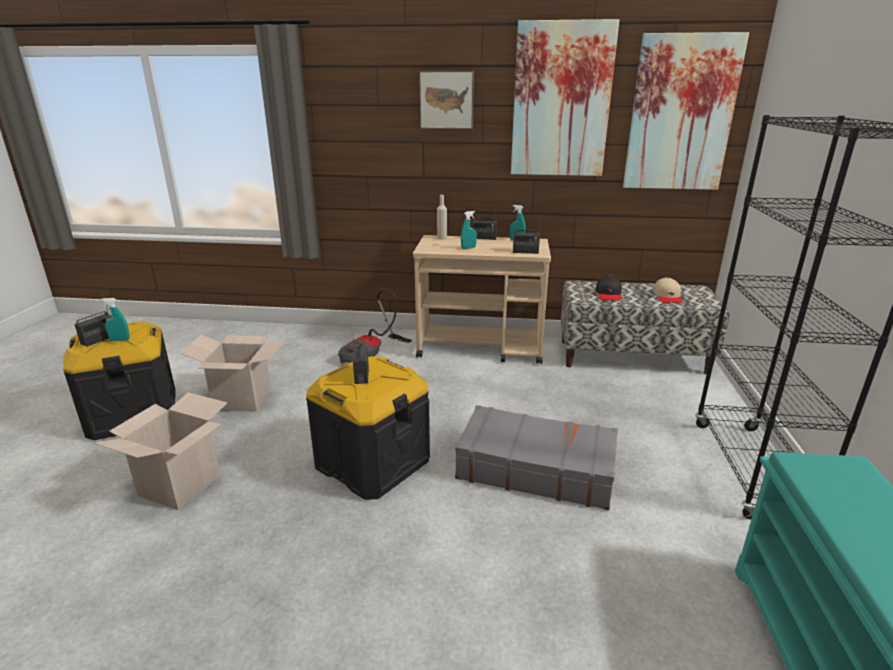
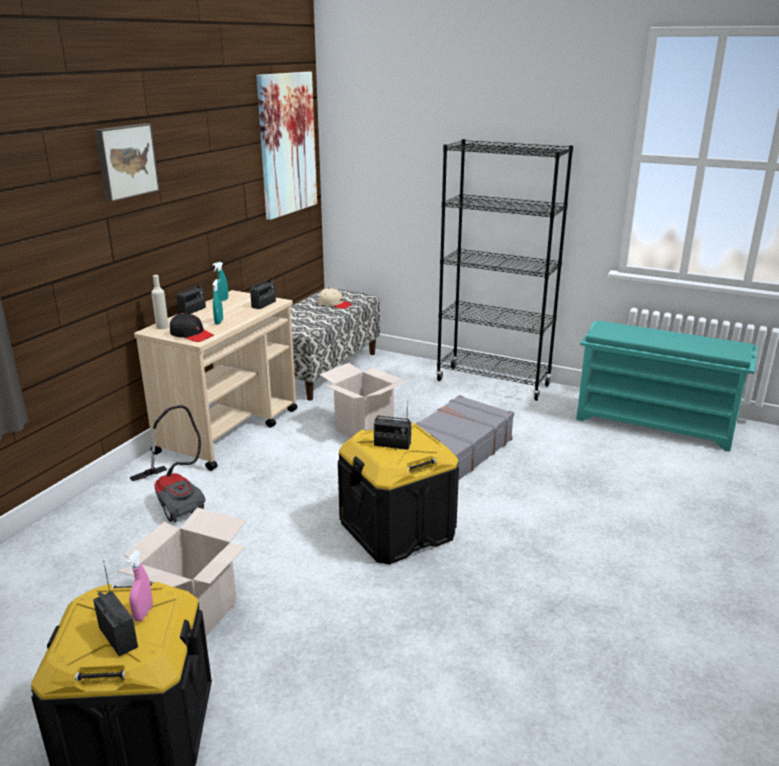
camera: 70 degrees left, 0 degrees up
(120, 340) = (143, 613): turquoise spray bottle -> pink spray bottle
(180, 485) = (361, 668): cardboard box -> cardboard box (364, 430)
(561, 101) = (216, 146): picture -> none
(608, 294) = (307, 320): black cap -> black cap (191, 335)

